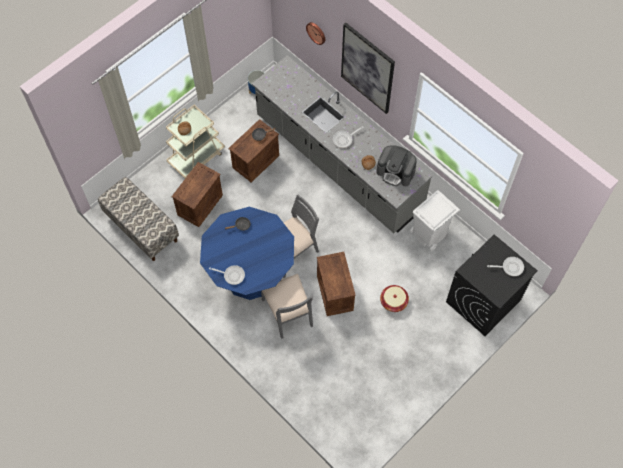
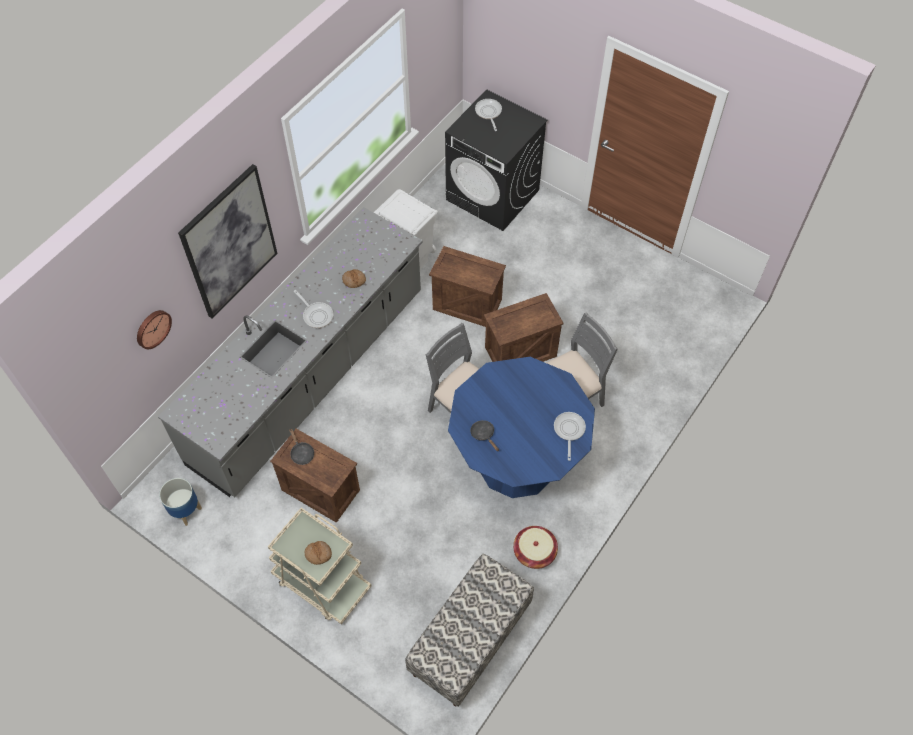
camera: 100 degrees left, 5 degrees down
(200, 205) = (413, 557): crate -> crate (468, 304)
(393, 301) = (516, 285): basket -> basket (534, 552)
(396, 172) = (363, 247): coffee machine -> none

